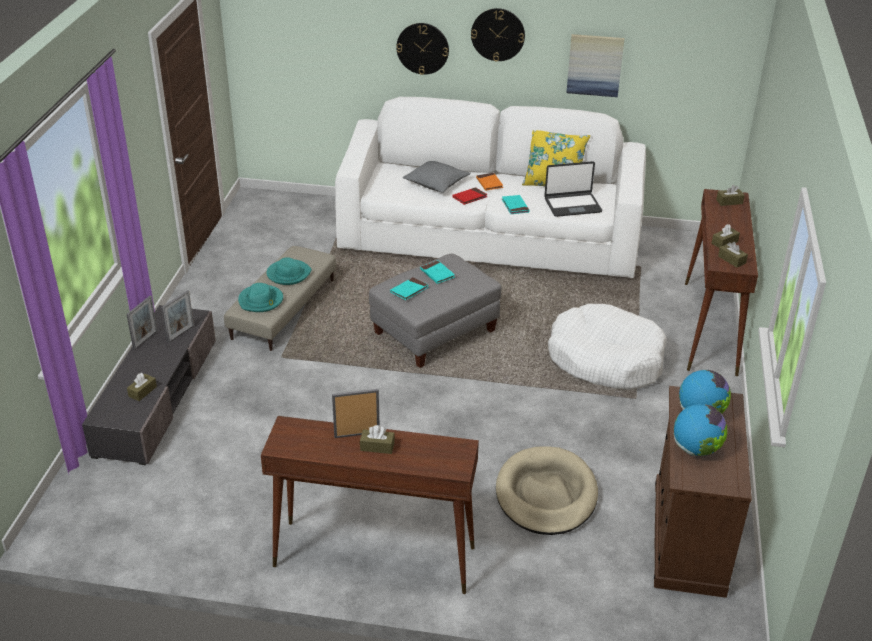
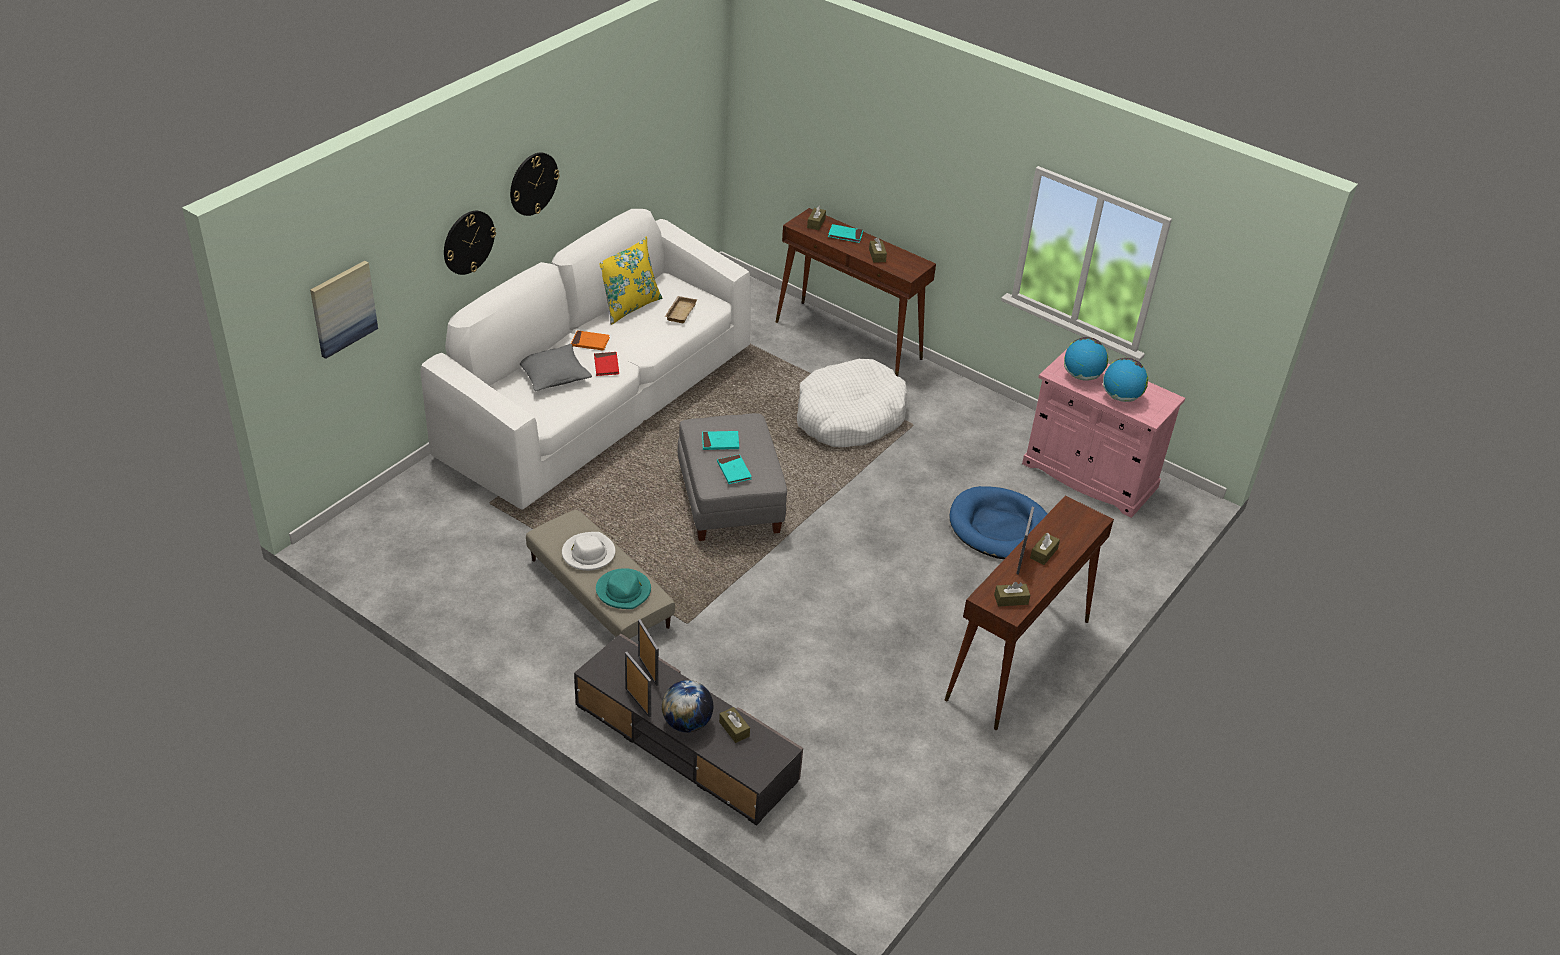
camera: 65 degrees left, 5 degrees up
(137, 368) = (687, 723): none -> globe
(288, 274) = (588, 554): turquoise hat -> white hat
(515, 206) = (650, 345): turquoise book -> turquoise book (845, 235)
(546, 495) = (1000, 528): beige dog bed -> blue dog bed
(572, 205) = (680, 312): laptop -> beige tray
(595, 65) = (613, 165): picture -> picture (343, 308)
(688, 537) = (1089, 476): brown cabinet -> pink cabinet
(731, 260) = (905, 264): brown tissue box -> brown tissue box (1011, 599)

